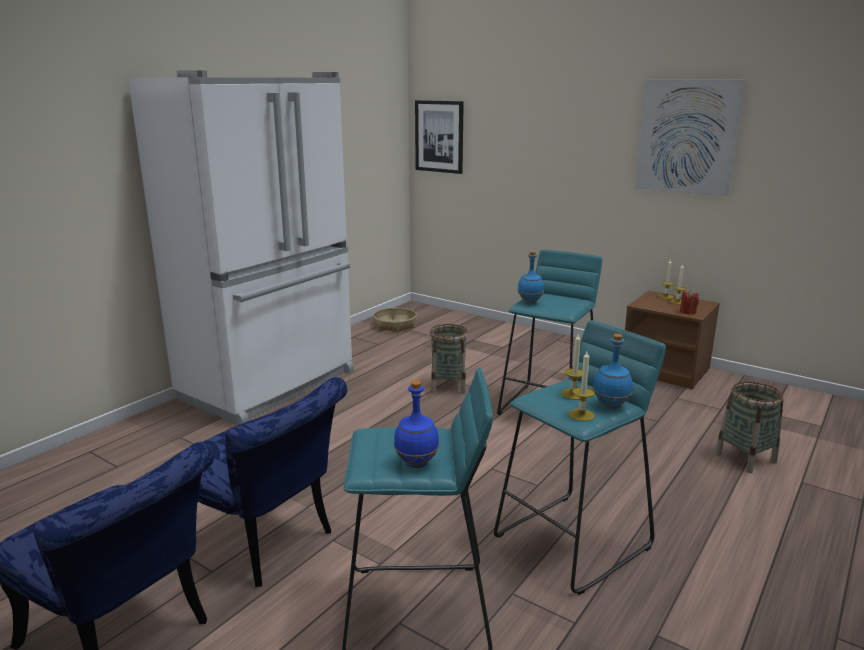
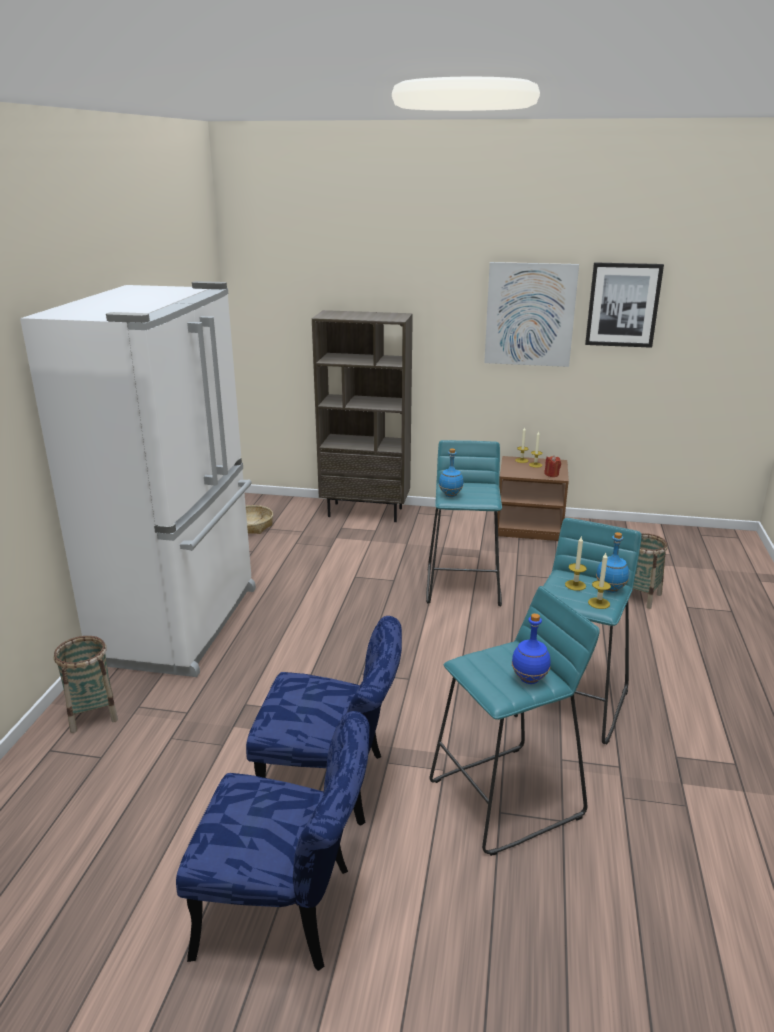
camera: 25 degrees left, 5 degrees up
(439, 136) = (265, 317): picture -> picture (623, 305)
(448, 386) = (360, 584): basket -> basket (92, 714)
(507, 331) = (366, 512): none -> brown bookcase

